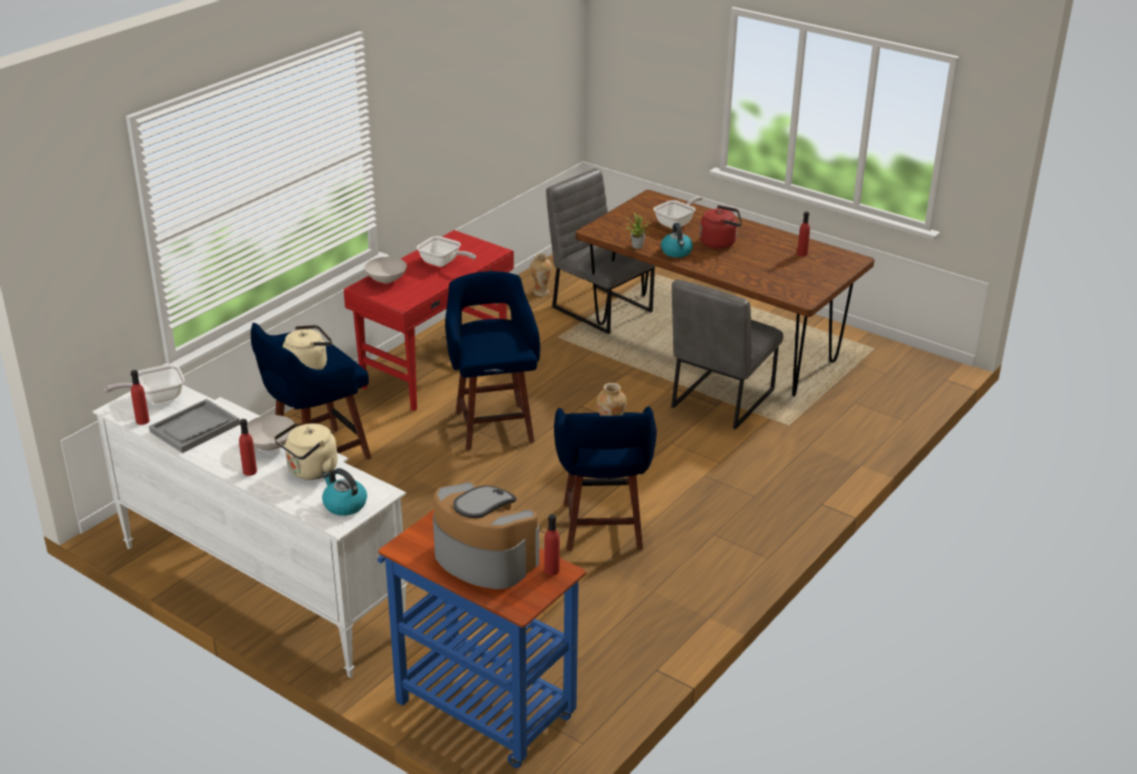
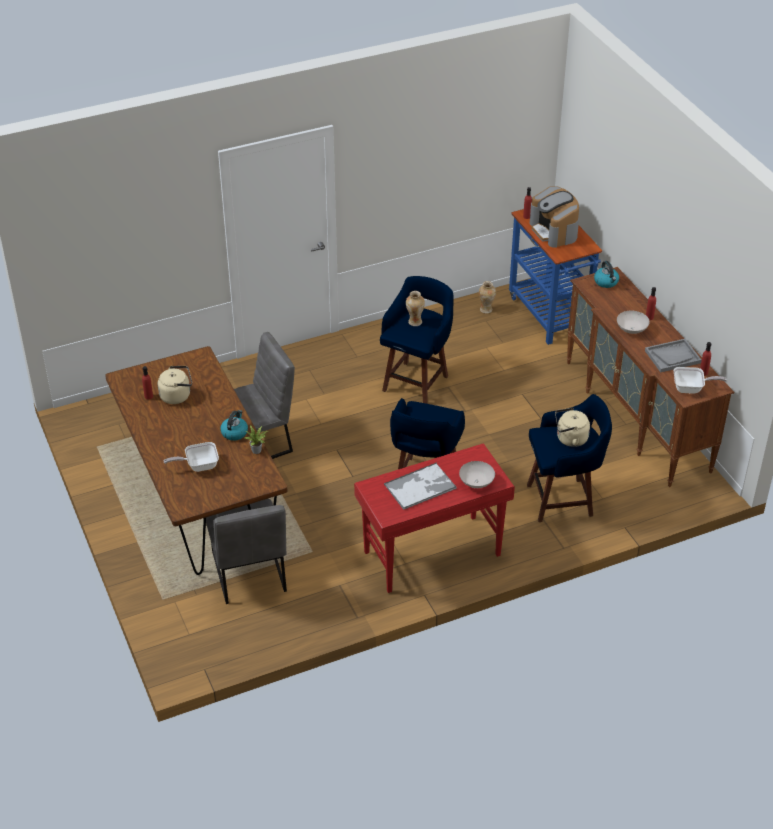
camera: 150 degrees left, 10 degrees up
(262, 587) = (635, 416): white cabinet -> brown cabinet
(310, 471) = (615, 307): beige kettle -> beige kettle (177, 395)
(443, 263) = (420, 486): frying pan -> tray
(540, 292) = (280, 615): vase -> vase (486, 310)
(720, 242) = (191, 430): red kettle -> none

